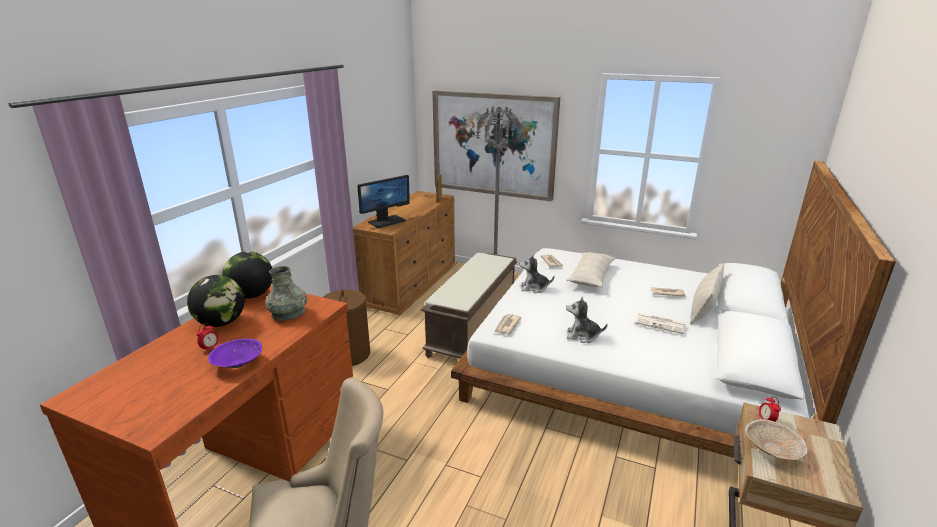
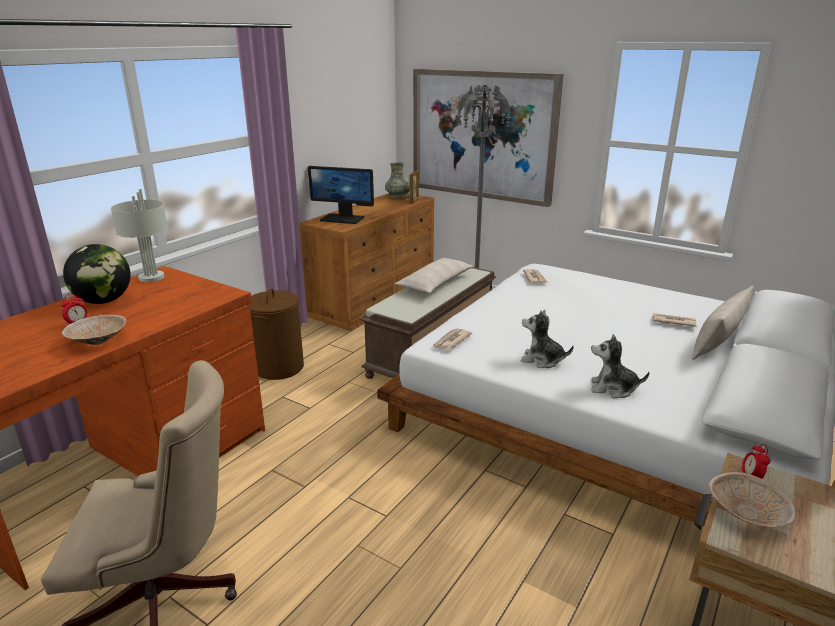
camera: 10 degrees right, 0 degrees up
(237, 363) = (98, 341): purple bowl -> beige bowl
(252, 295) = (151, 278): globe -> grey table lamp
(288, 314) = (180, 298): grey vase -> grey vase (398, 196)
(386, 221) = (342, 219): monitor -> monitor turned 45 degrees clockwise
(534, 288) = (502, 304): plush toy -> plush toy (613, 389)
(591, 276) = (579, 296): beige pillow -> beige pillow (435, 284)
(660, 323) = (651, 355): newspaper -> none

